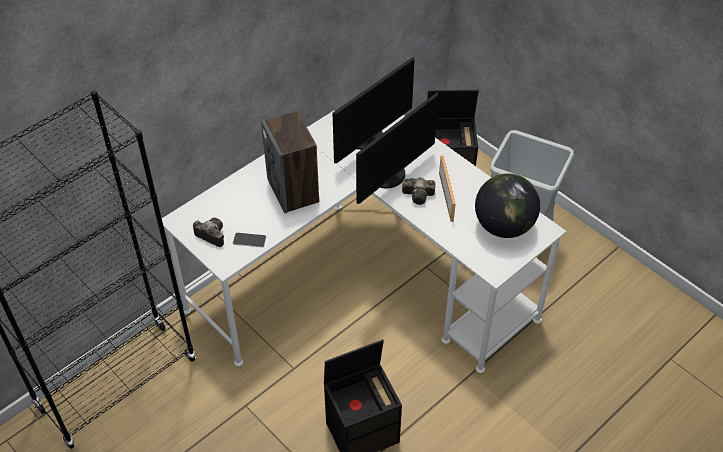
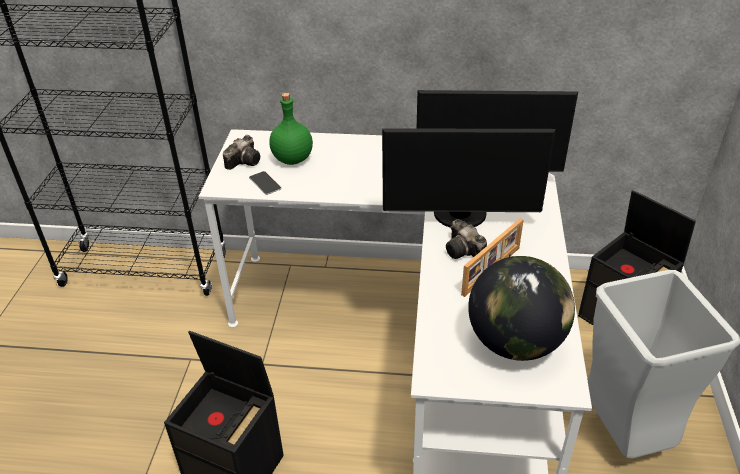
camera: 50 degrees right, 10 degrees down
(210, 235) = (245, 161): camera -> camera turned 45 degrees clockwise
(238, 211) = (292, 159): none -> green bottle
(293, 191) = (357, 173): speaker -> none

